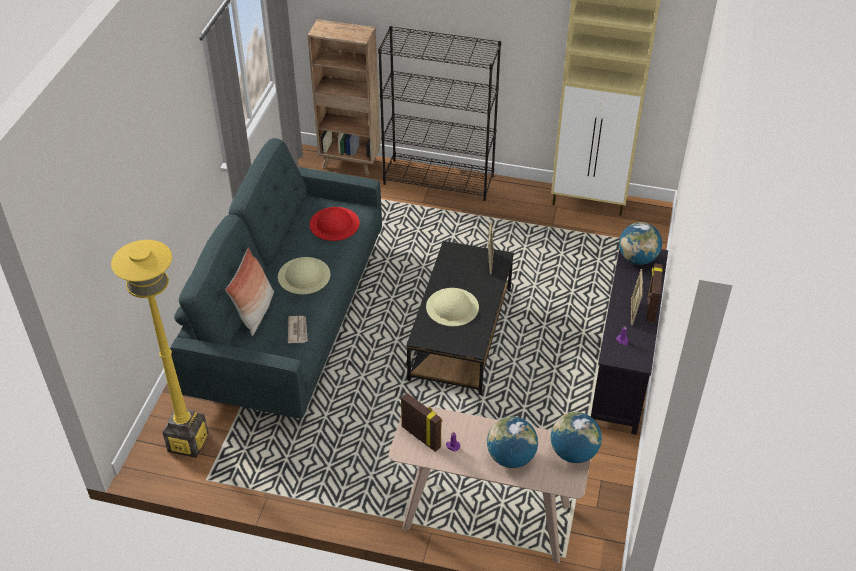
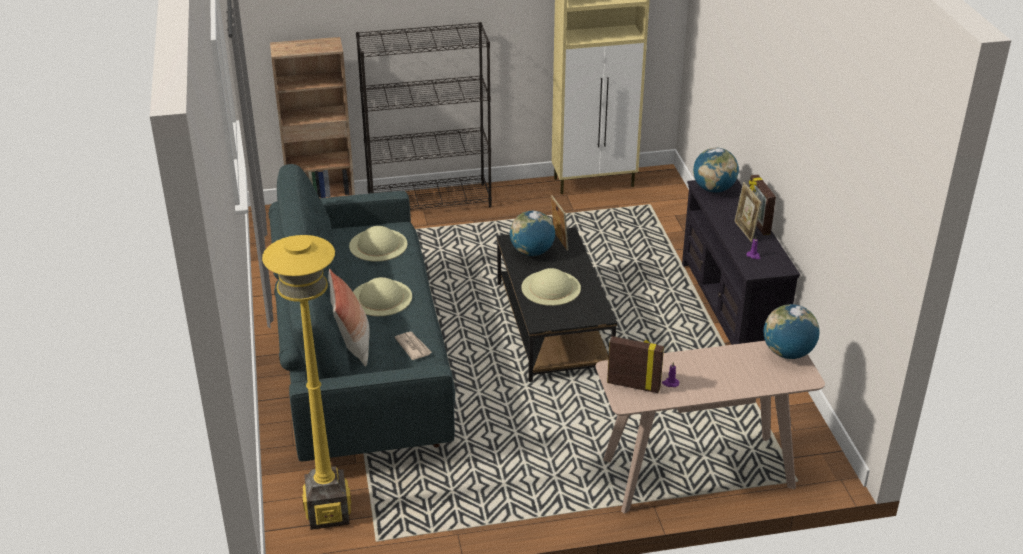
camera: 25 degrees left, 10 degrees down
(334, 223) = (378, 245): red hat -> beige hat
(511, 457) = (733, 375): globe -> globe (532, 252)

